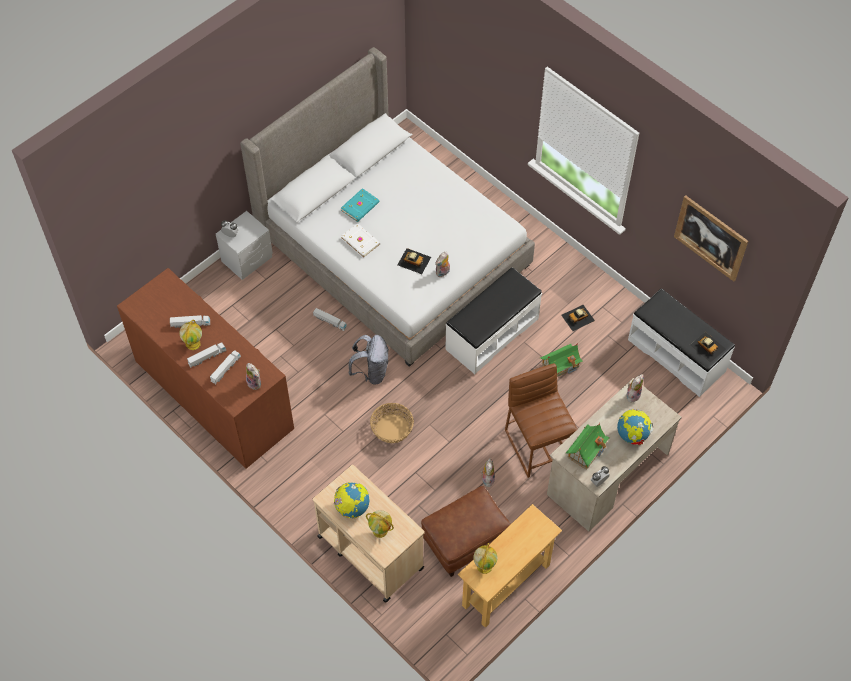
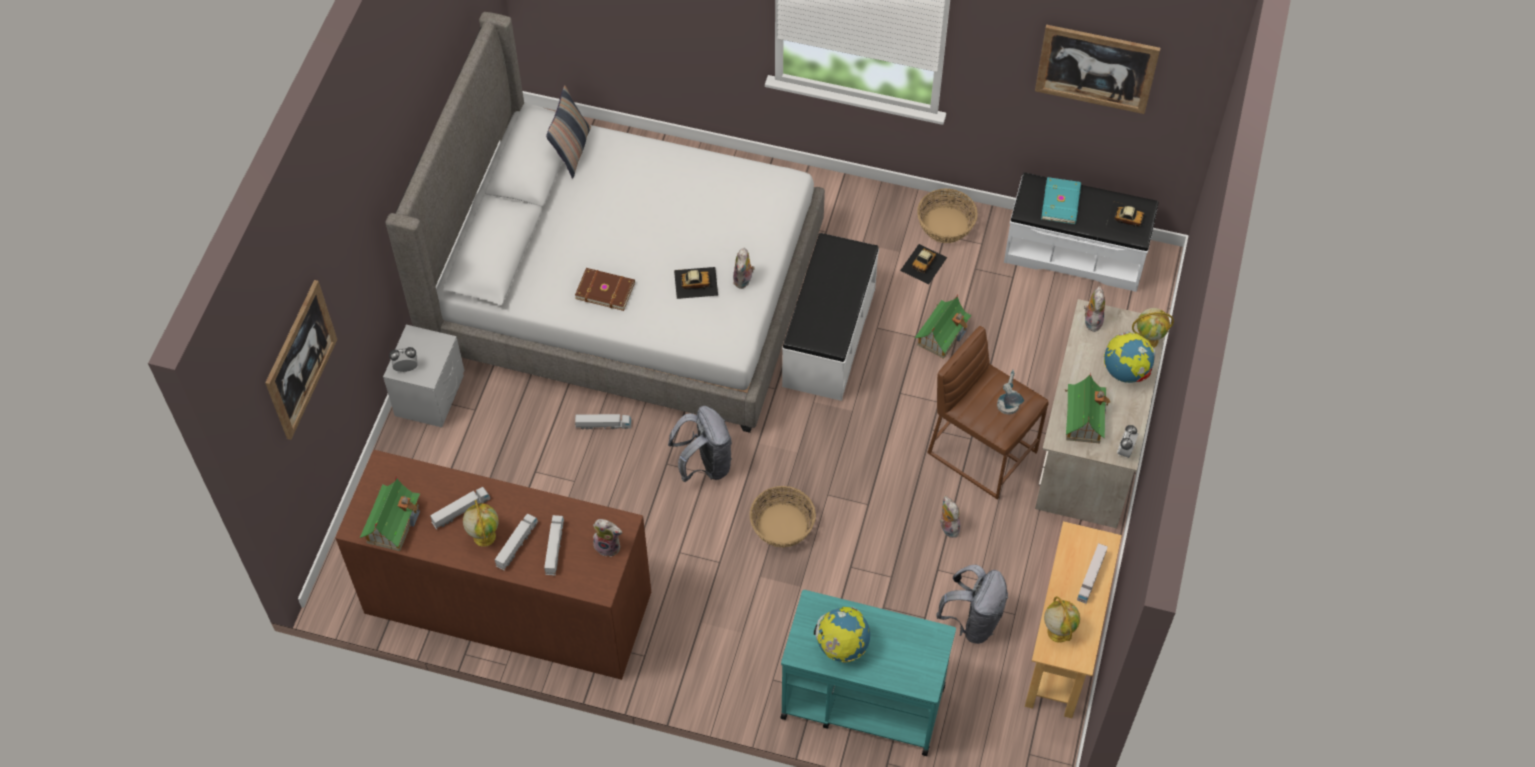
camera: 30 degrees left, 0 degrees up
(140, 195) = (300, 359): none -> picture
(151, 313) = (393, 523): none -> toy house
(360, 206) = (573, 243): turquoise book -> turquoise book (1062, 202)
(361, 241) = (605, 289): white book -> brown book
(370, 551) = (861, 701): beige cart -> turquoise cart
(380, 530) = (899, 656): globe -> globe (1148, 339)
(395, 153) = (572, 151): none -> pillow
(465, 540) = (973, 621): brown ottoman -> grey backpack
(526, 544) = (1091, 576): none -> toy truck
(546, 425) = (1008, 413): none -> table lamp
(607, 301) = (946, 225): none -> basket

